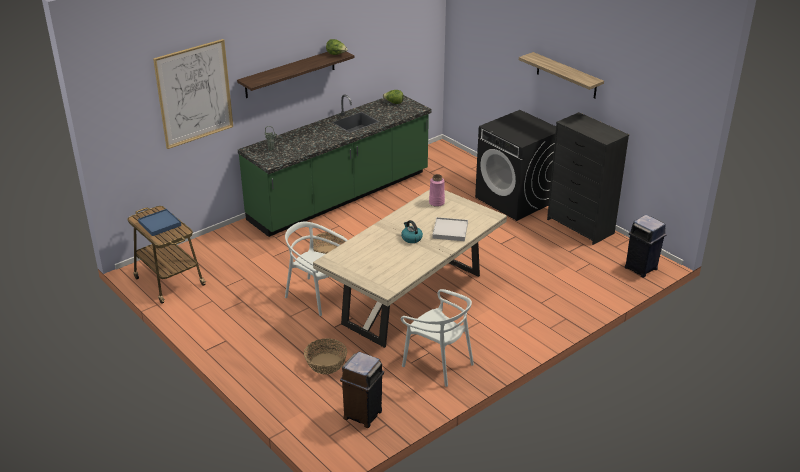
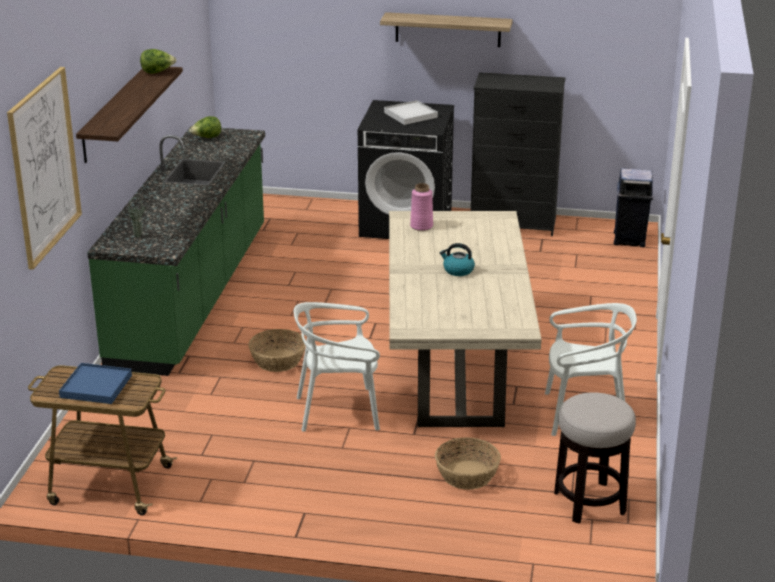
camera: 40 degrees left, 5 degrees down
(363, 414) = (589, 503): brown trash can -> stool
(450, 231) = (486, 247): white tray -> white tray (410, 115)

